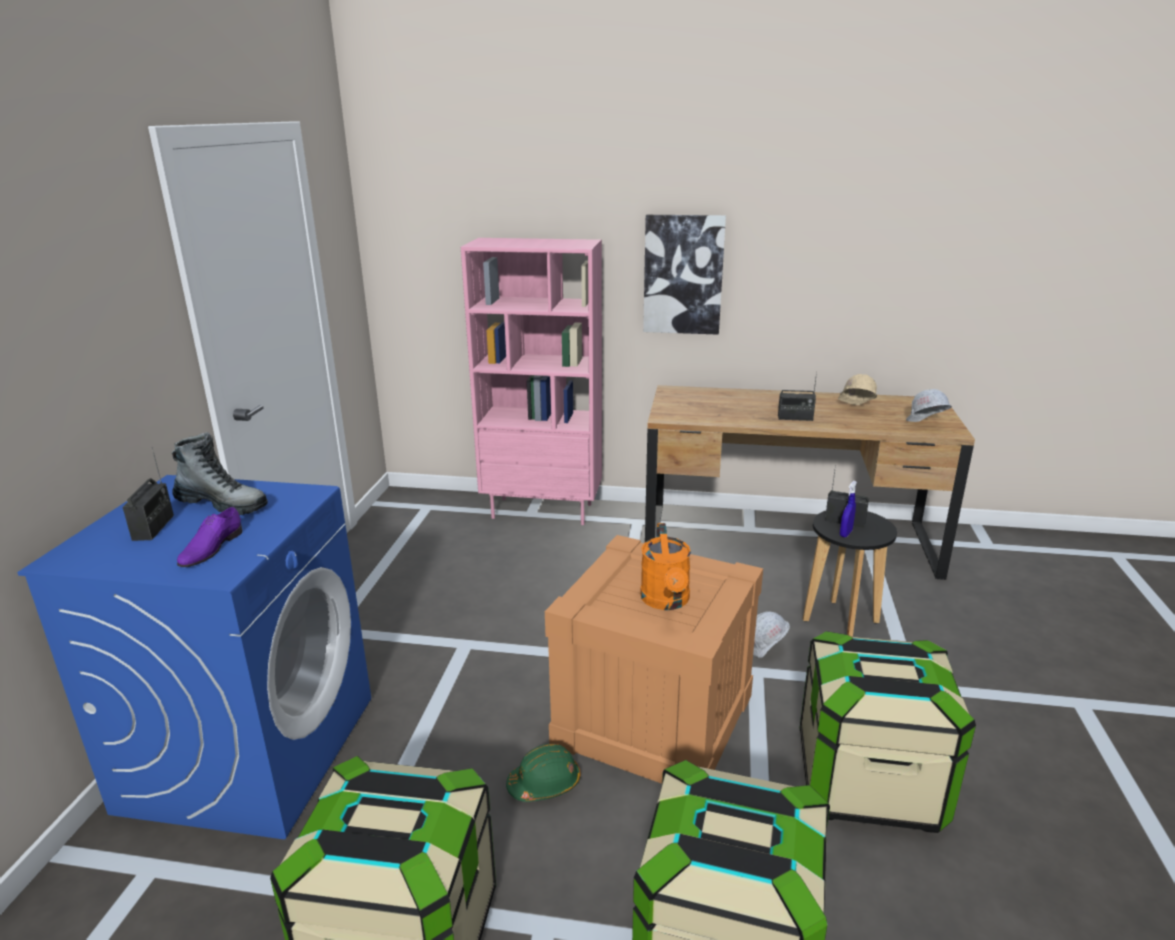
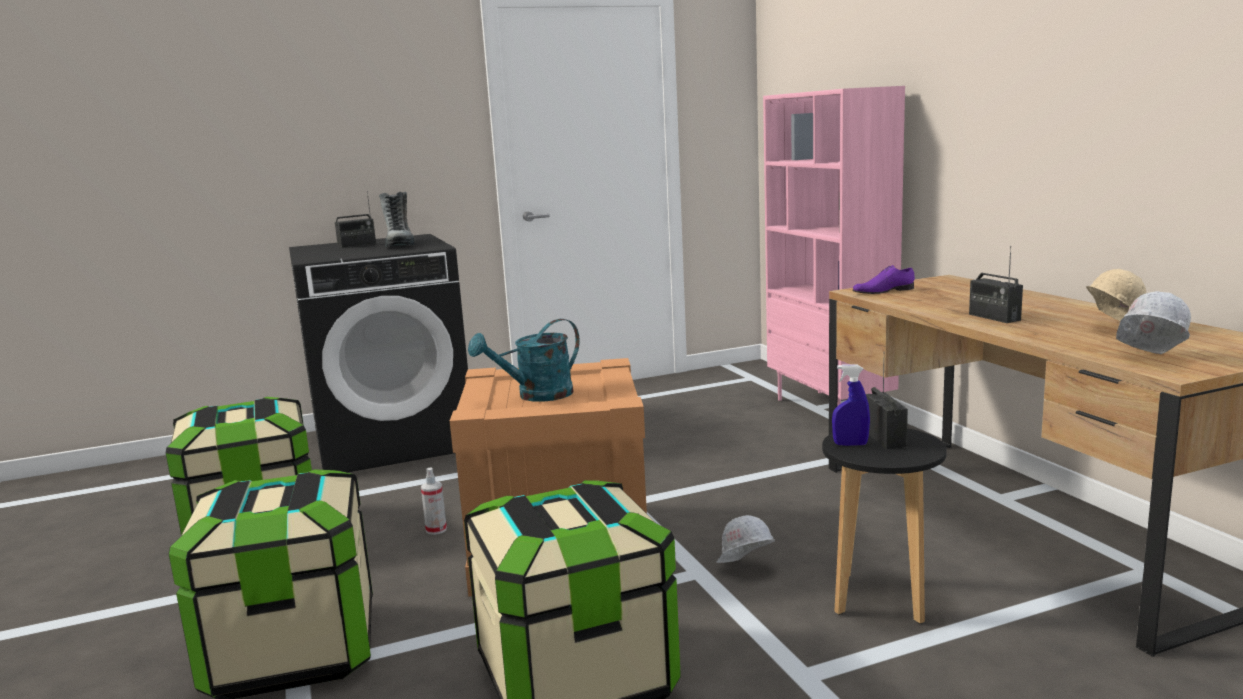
camera: 60 degrees right, 10 degrees down
(210, 548) = (341, 253): purple shoe -> purple shoe (882, 291)
(251, 751) = (394, 441): blue washing machine -> black washing machine
(545, 783) = (436, 530): green hard hat -> spray bottle
(666, 601) = (536, 396): orange watering can -> turquoise watering can
(683, 274) = (982, 126): picture -> none

